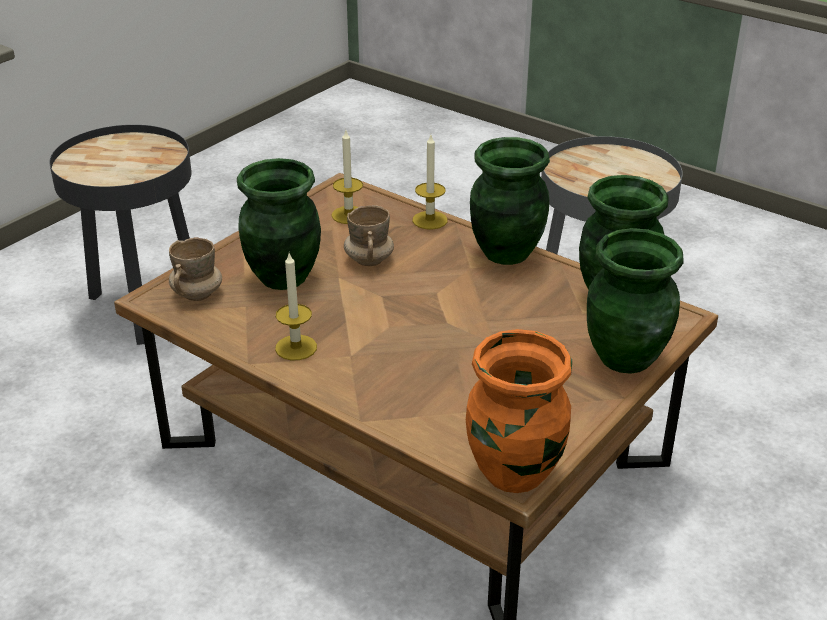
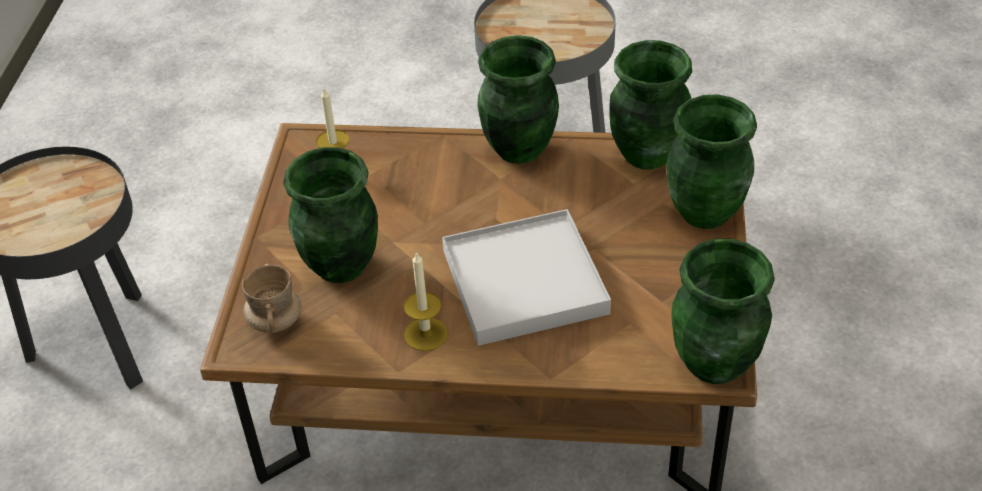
camera: 30 degrees left, 10 degrees up
(369, 260) = (403, 210): beige mug -> none
(412, 345) = (524, 282): none -> white tray
(430, 220) = (420, 142): candle -> none
(515, 473) = (716, 363): orange vase -> green vase

